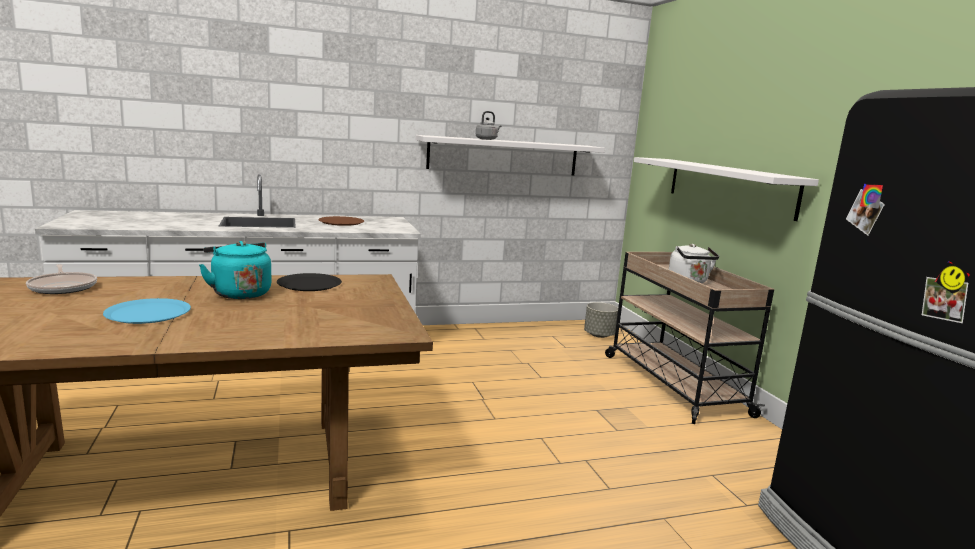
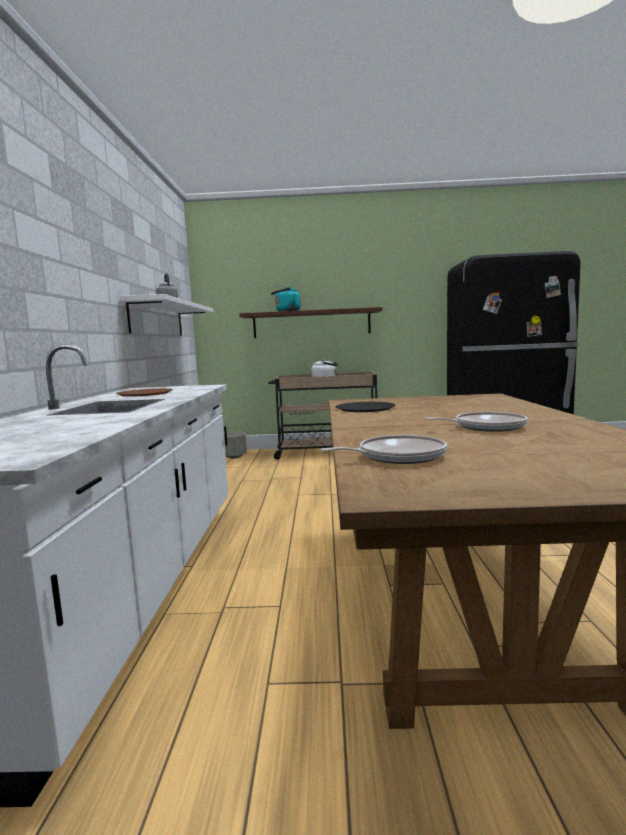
camera: 70 degrees left, 5 degrees down
(148, 313) = (486, 427): blue plate -> frying pan
(239, 293) = (403, 416): turquoise kettle -> turquoise kettle (286, 311)
(728, 186) = (311, 323): white shelf -> brown shelf

